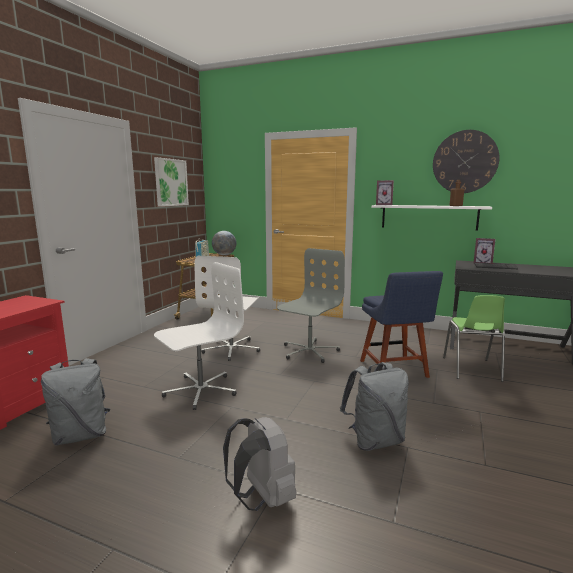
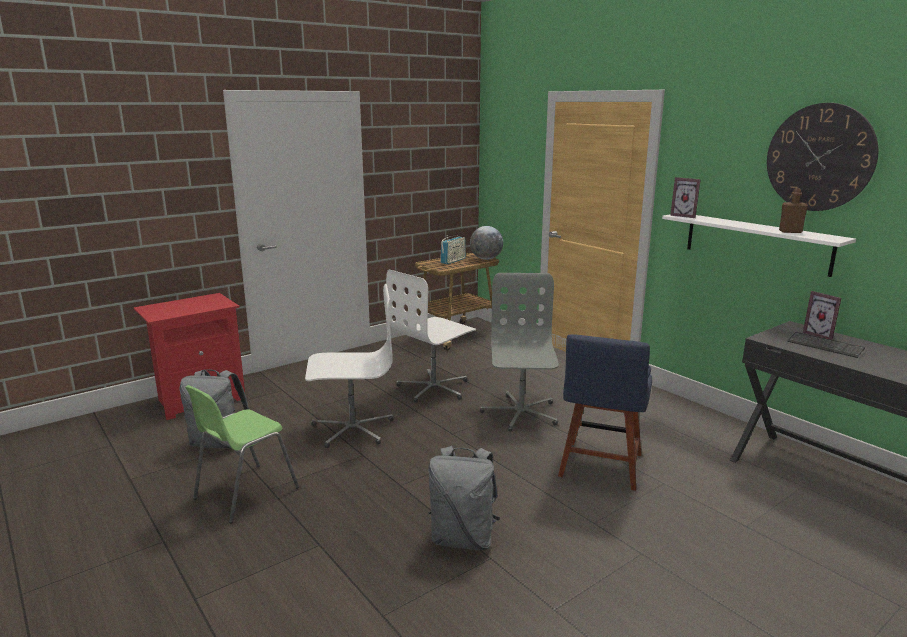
camera: 30 degrees right, 5 degrees up
(171, 182) = (420, 160): picture -> none
(262, 498) = (298, 549): grey backpack -> none
(309, 351) = (520, 413): grey office chair -> grey office chair turned 60 degrees counterclockwise
(471, 369) = (718, 498): green chair -> green chair (245, 493)

